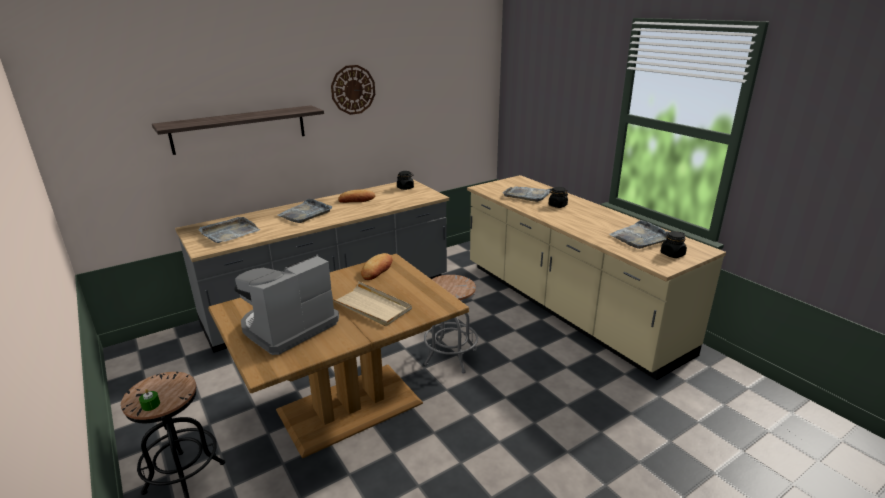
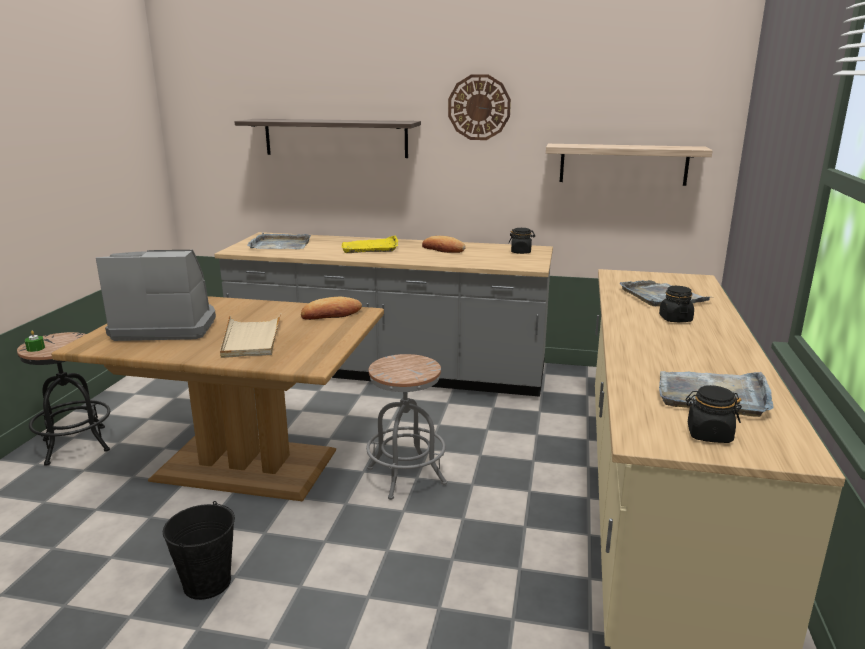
camera: 45 degrees right, 5 degrees down
(305, 213) = (370, 247): grey tray -> yellow tray
(444, 116) = (623, 164): none -> shelf
(453, 476) = (206, 583): none -> black bucket

